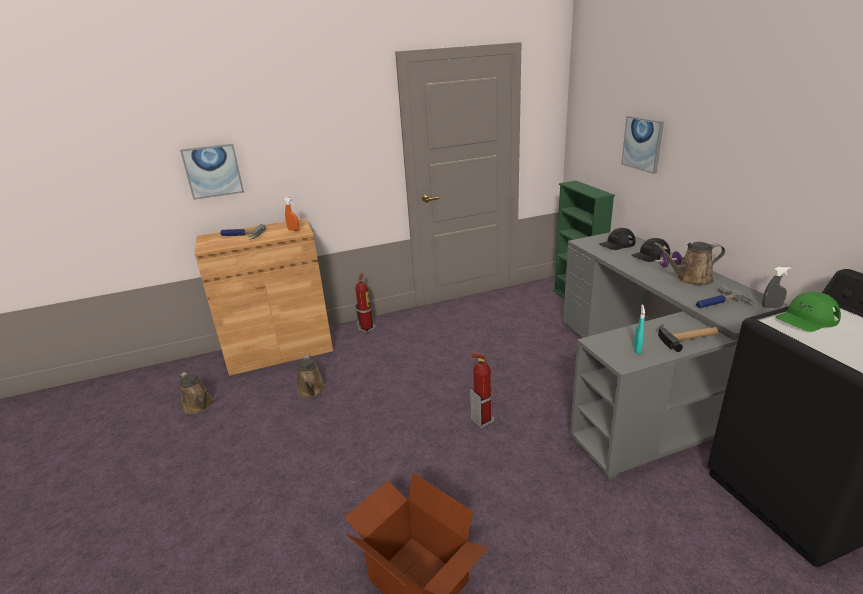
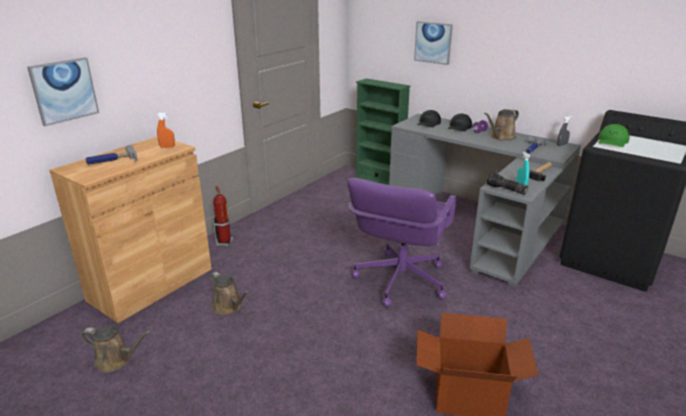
camera: 35 degrees left, 0 degrees up
(482, 420) = (399, 280): fire extinguisher -> purple office chair
(607, 349) = (505, 189): none -> flashlight

